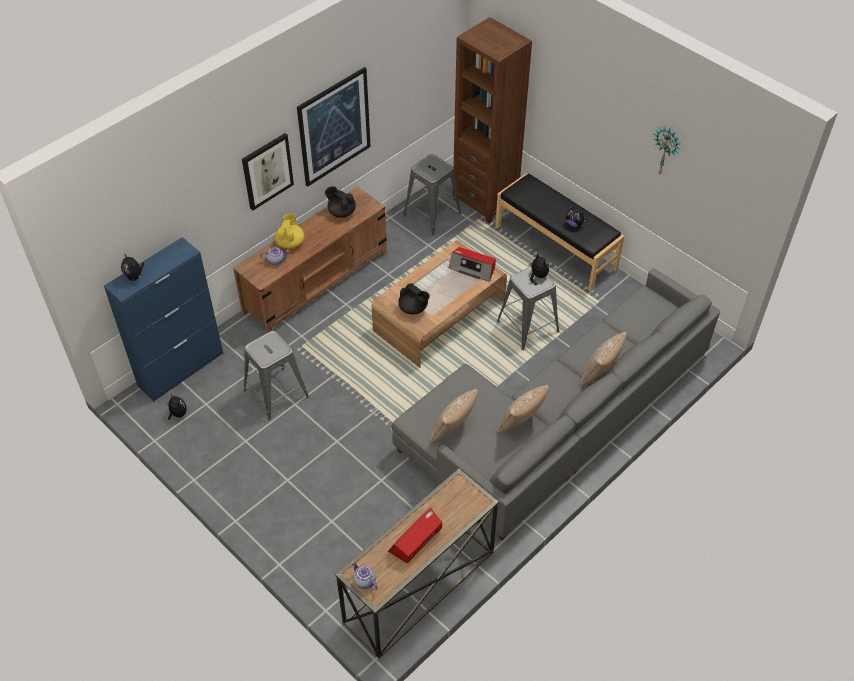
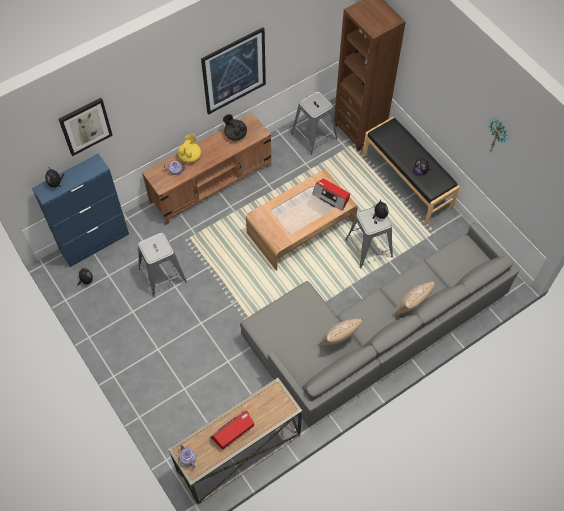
camera: 10 degrees right, 10 degrees up
(267, 171) = (173, 104): picture -> picture (85, 126)
(413, 308) = (277, 226): black teapot -> none
(453, 430) = (285, 337): pillow -> none

